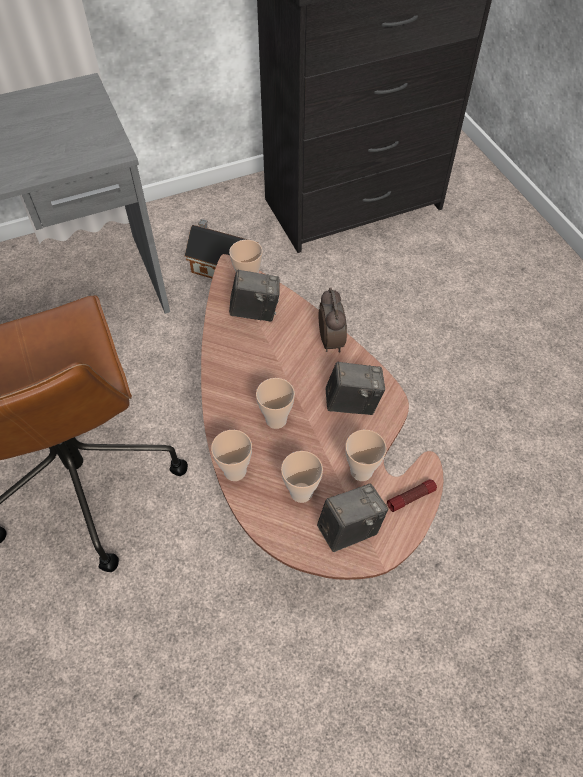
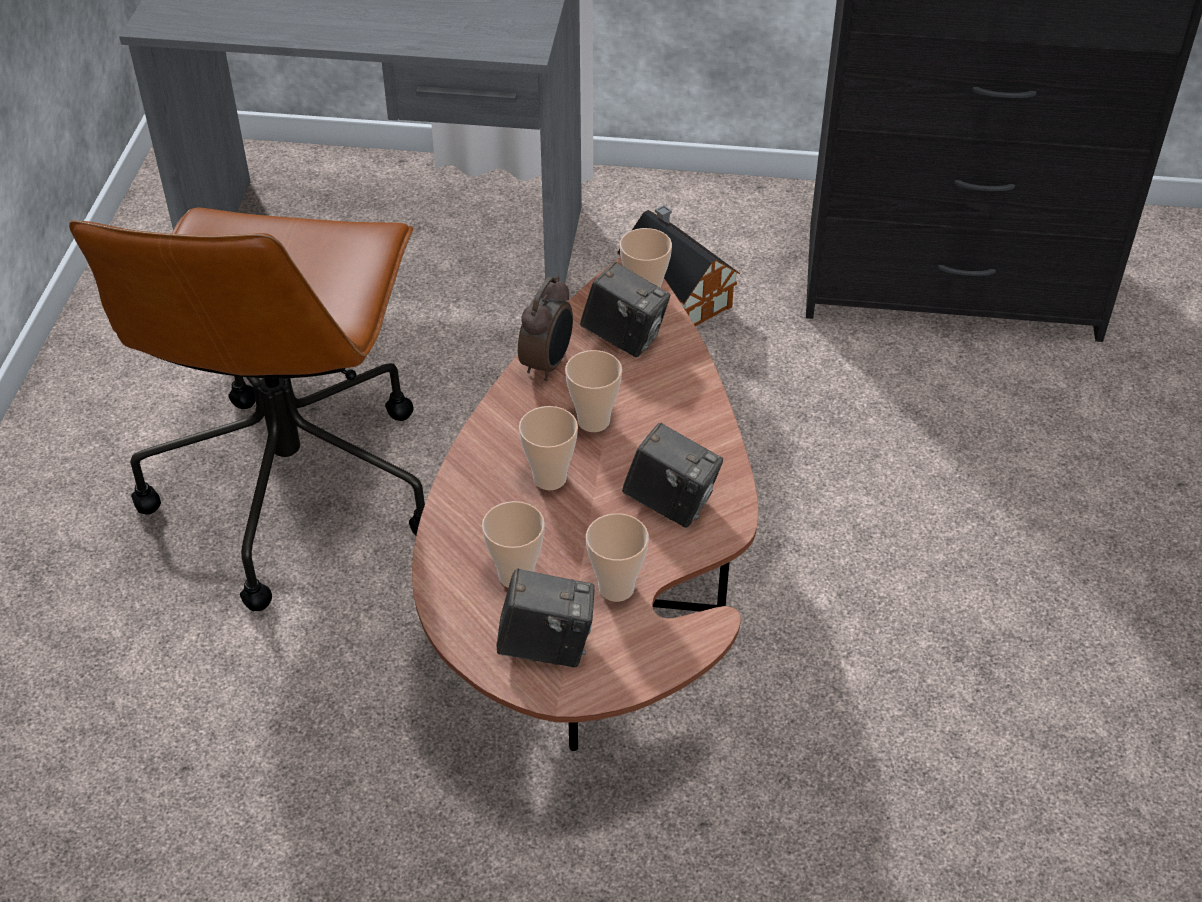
camera: 30 degrees right, 10 degrees down
(235, 471) = (450, 514): cup -> cup (593, 421)
(331, 341) = (703, 416): alarm clock -> alarm clock (548, 364)
(411, 498) = (660, 650): flashlight -> none

